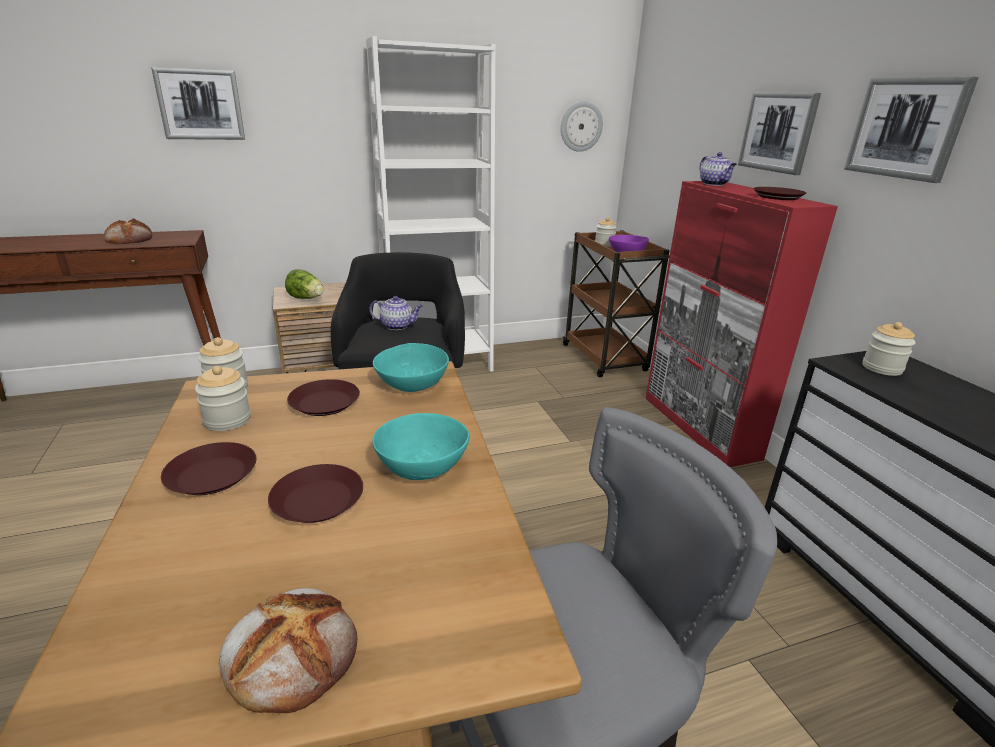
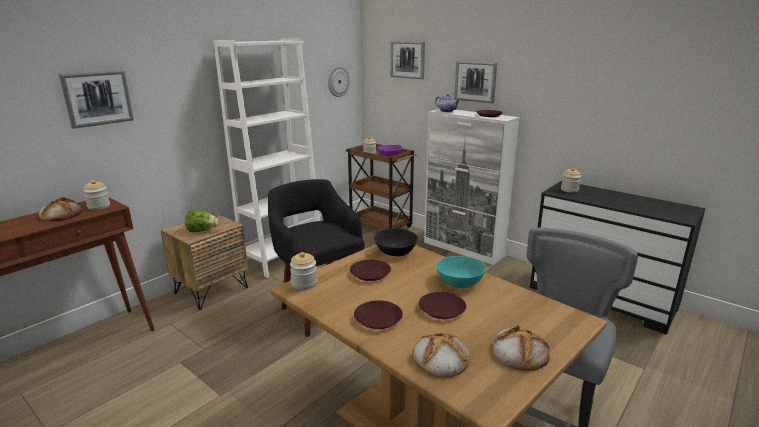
camera: 30 degrees left, 5 degrees down
(163, 589) = (440, 359): none -> bread
(227, 420) = (337, 296): jar -> jar (99, 206)
(397, 326) = (312, 230): teapot -> none
(412, 384) = (396, 252): turquoise bowl -> black bowl
(699, 427) = (463, 249): red cabinet -> white cabinet
(906, 128) = (545, 79): picture -> picture (408, 59)

